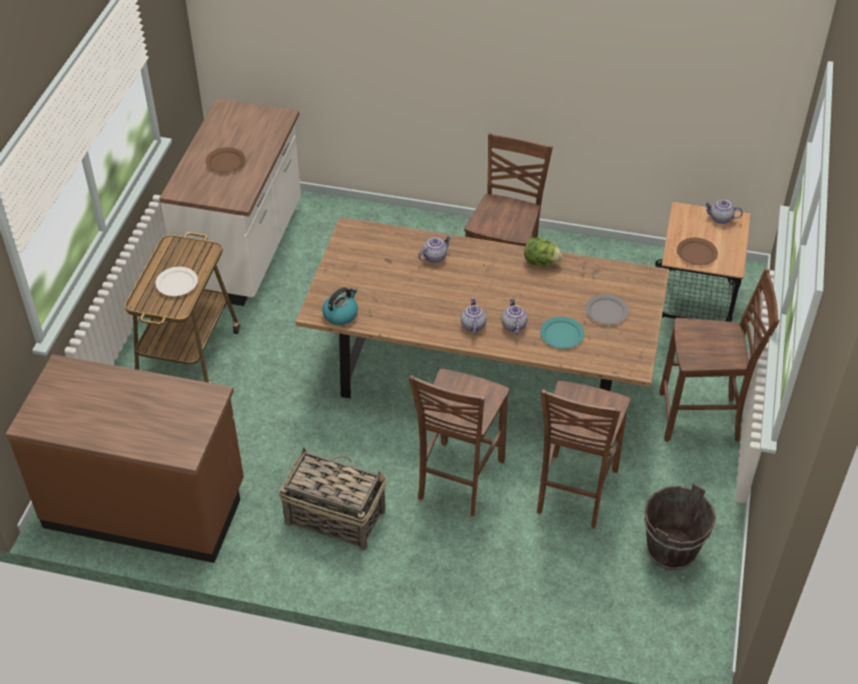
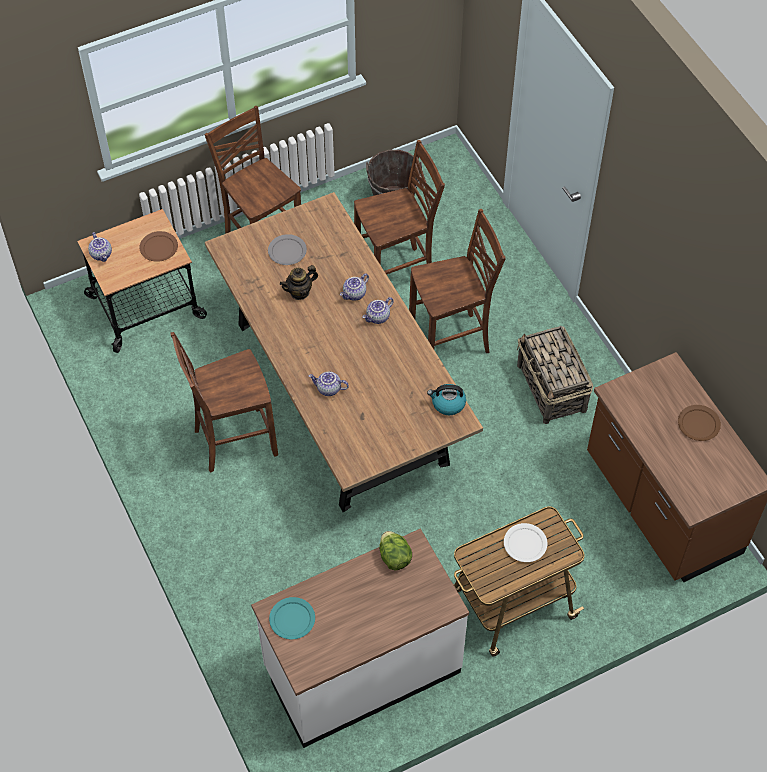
camera: 130 degrees left, 10 degrees up
(225, 161) = (377, 601): brown plate -> brown plate (698, 424)
(541, 262) = (270, 319): lettuce -> lettuce (394, 557)
(551, 294) = (300, 292): none -> teapot
(562, 334) = (335, 262): turquoise plate -> turquoise plate (292, 619)

